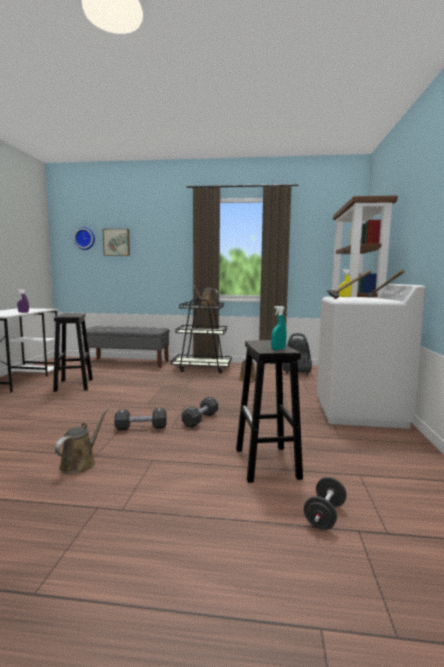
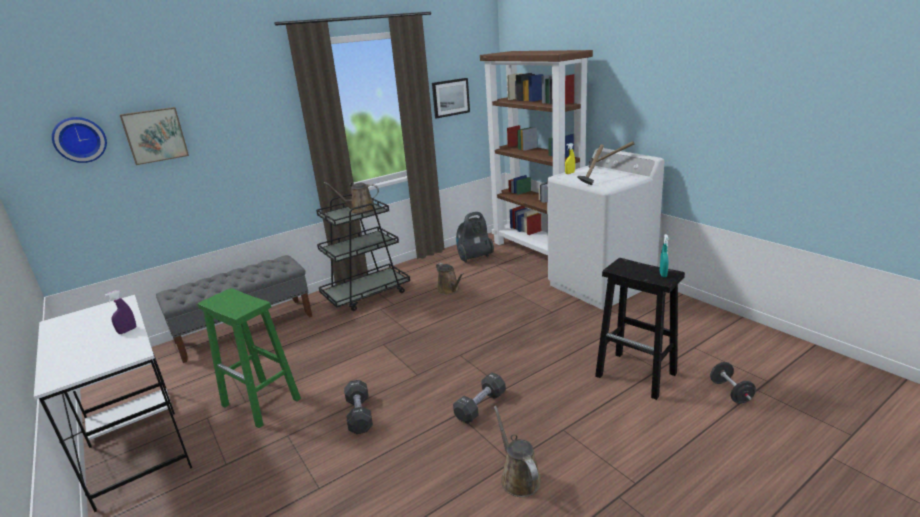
camera: 40 degrees left, 15 degrees up
(74, 385) = (262, 403): black stool -> green stool
(200, 419) = (509, 364): black dumbbell -> black dumbbell (359, 415)
(311, 249) = (450, 97): none -> picture

